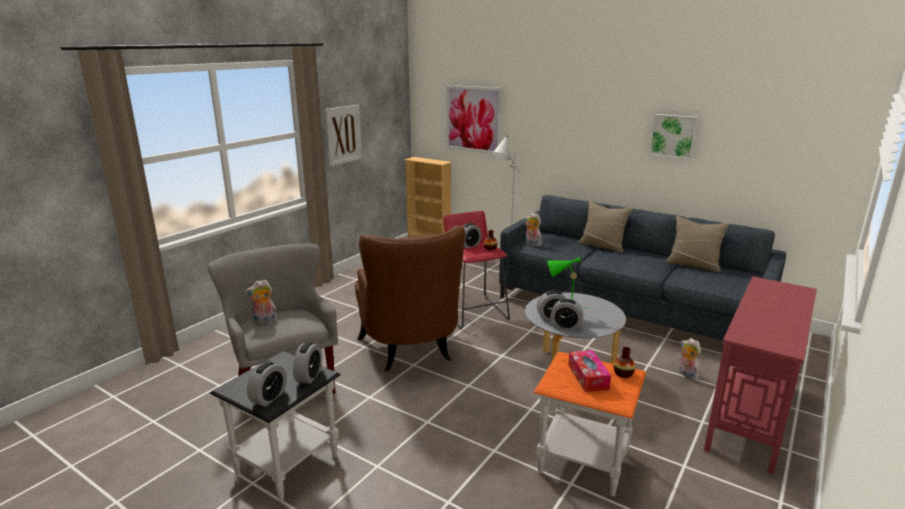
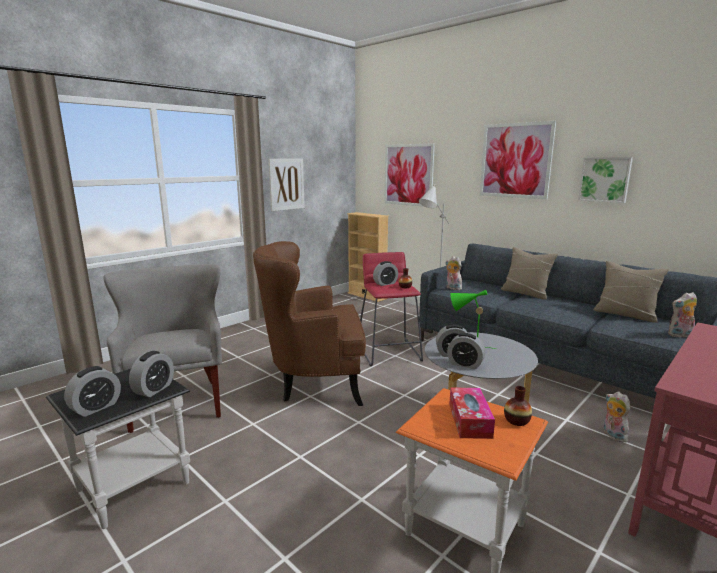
camera: 10 degrees right, 5 degrees down
(264, 321) = (155, 336): plush toy -> plush toy (680, 335)
(411, 351) = (314, 382): brown armchair -> brown armchair turned 90 degrees clockwise
(588, 112) = (515, 160): none -> picture

